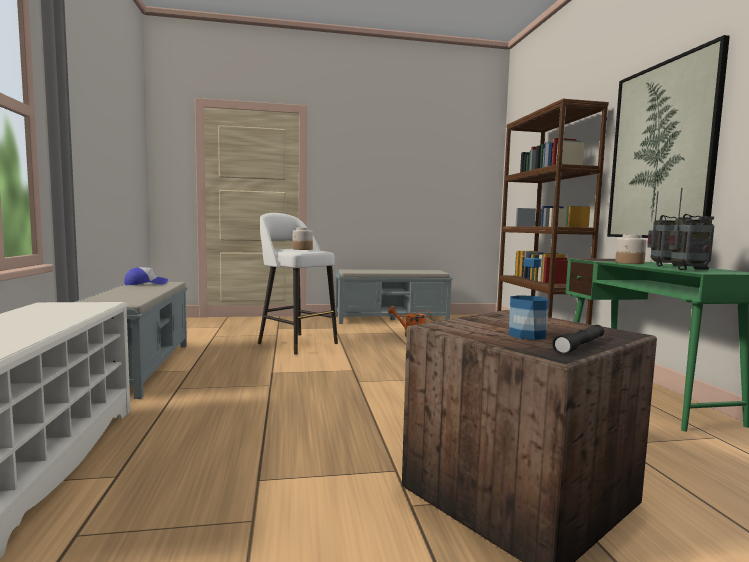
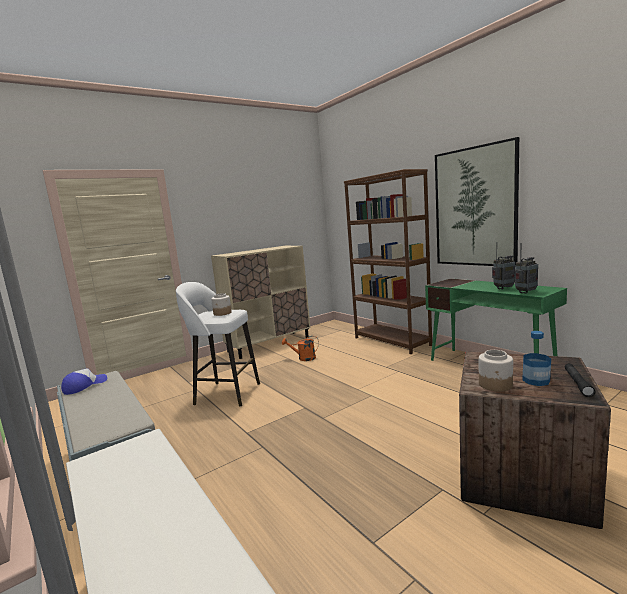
camera: 25 degrees left, 5 degrees up
(392, 319) = (269, 344): grey bench -> beige cabinet
(629, 263) = (474, 286): jar -> jar (495, 385)

